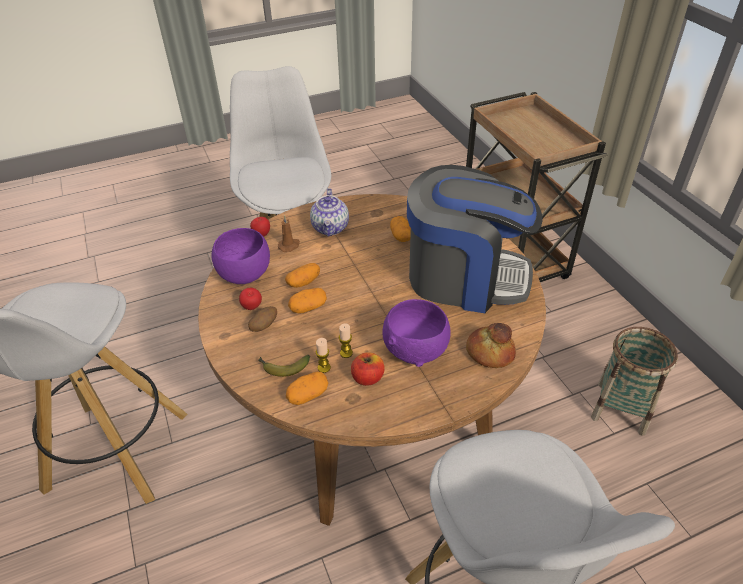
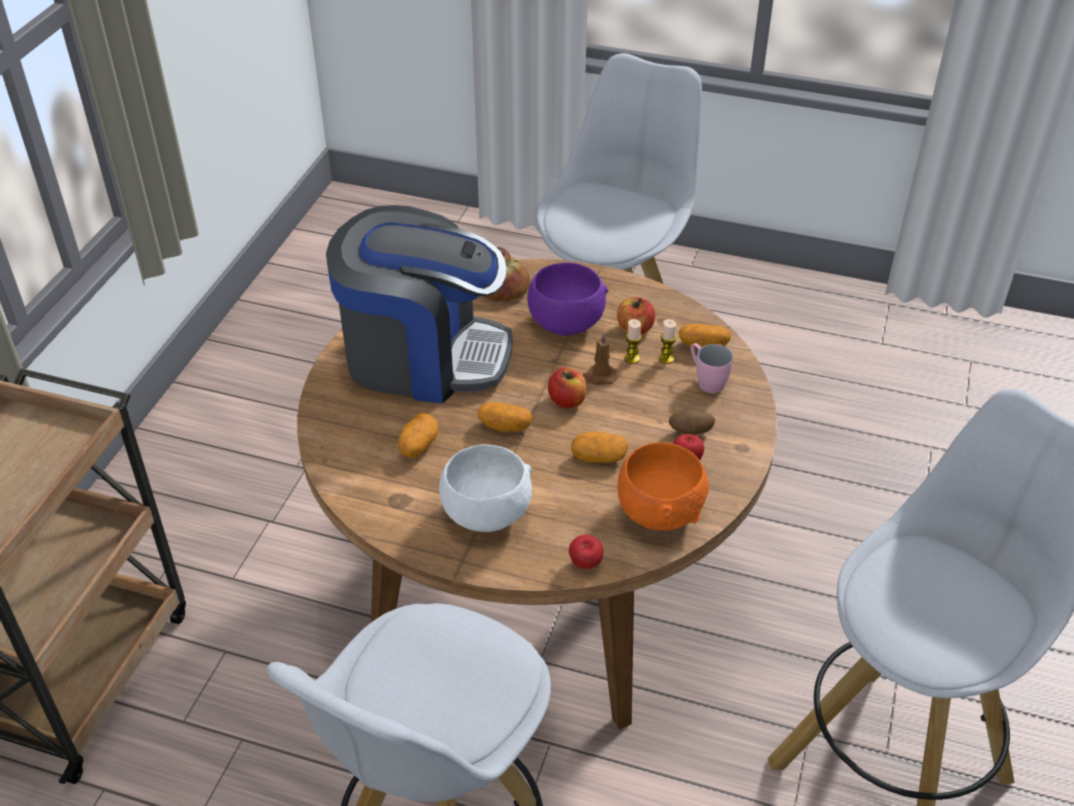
camera: 140 degrees left, 0 degrees up
(245, 275) = (659, 512): purple bowl -> orange bowl
(283, 368) = (706, 380): banana -> pink mug
(289, 245) = (565, 521): brown candle -> brown candle (599, 376)
(308, 307) = (624, 424): potato -> potato (505, 426)
(331, 228) = (484, 515): teapot -> white bowl
(355, 301) = (567, 400): none -> apple
(465, 277) = (423, 356): coffee machine -> coffee machine turned 135 degrees clockwise
(620, 408) = (285, 428): basket -> none

